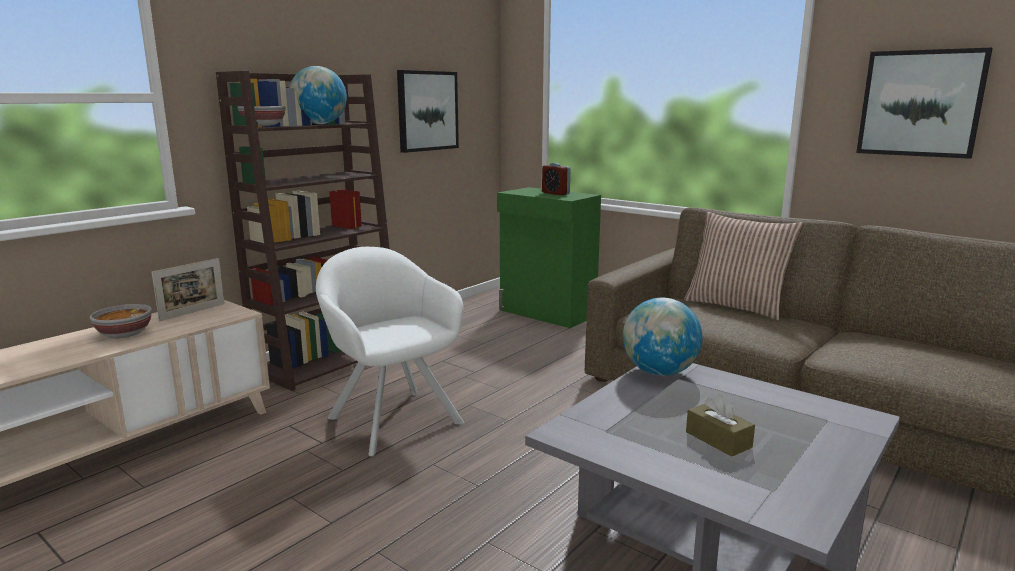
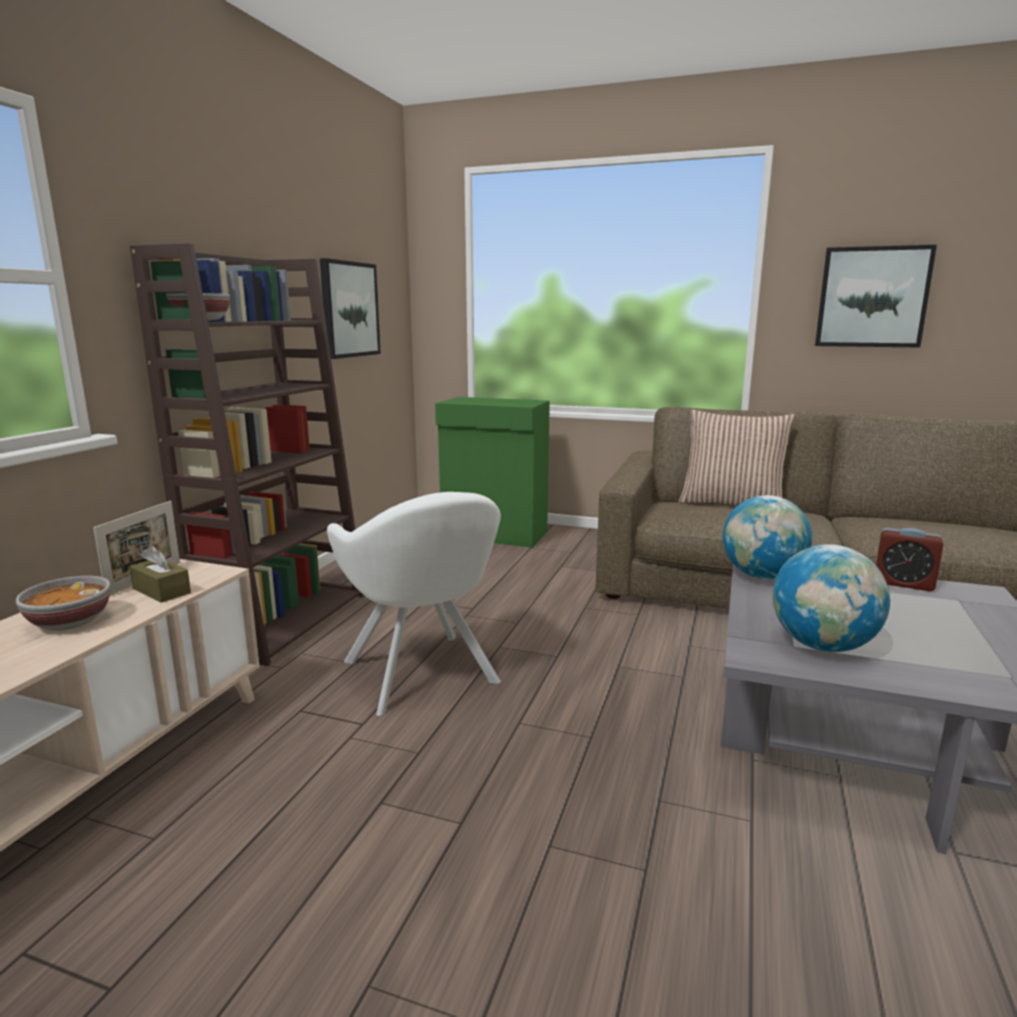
camera: 20 degrees left, 0 degrees up
(320, 124) = (263, 320): globe -> globe (822, 646)
(391, 417) = (423, 676): white armchair -> white armchair turned 150 degrees counterclockwise
(555, 193) = (501, 401): alarm clock -> alarm clock (903, 583)
(718, 440) = (901, 635): brown tissue box -> brown tissue box (161, 591)

